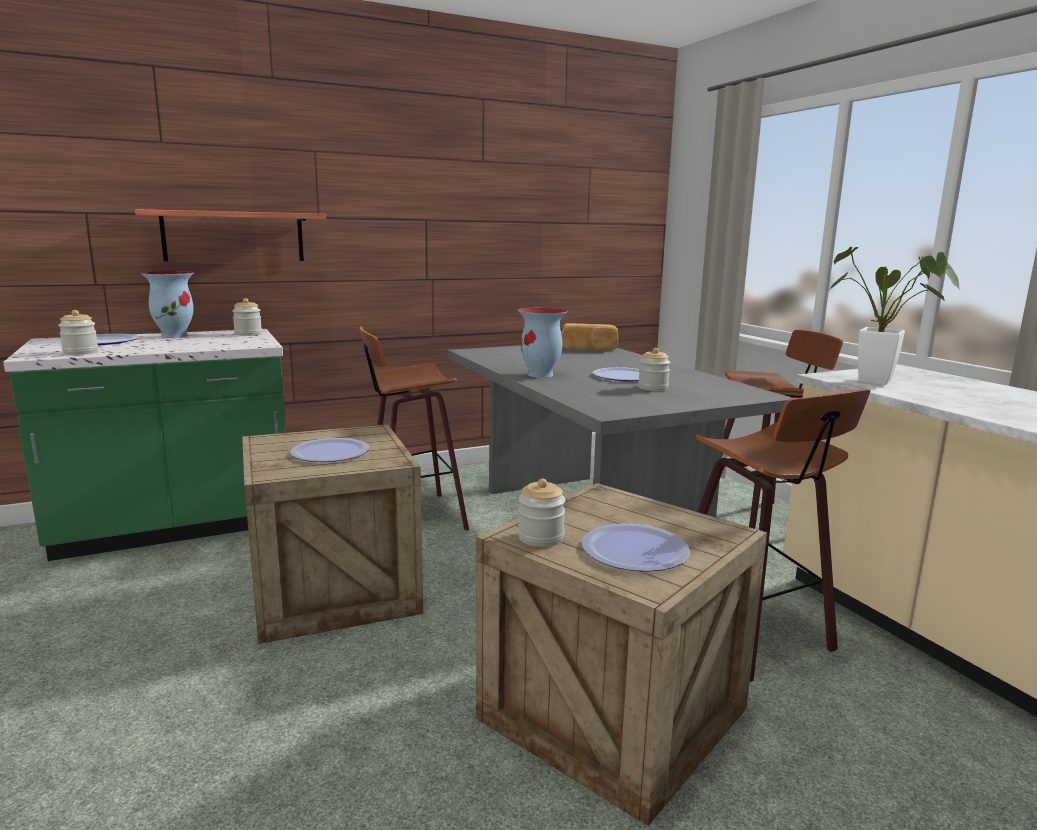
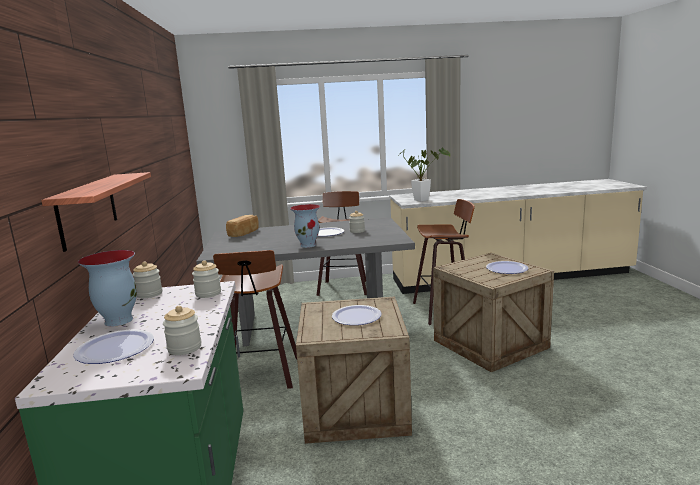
camera: 70 degrees left, 0 degrees up
(541, 538) = (494, 280): jar -> jar (208, 293)

